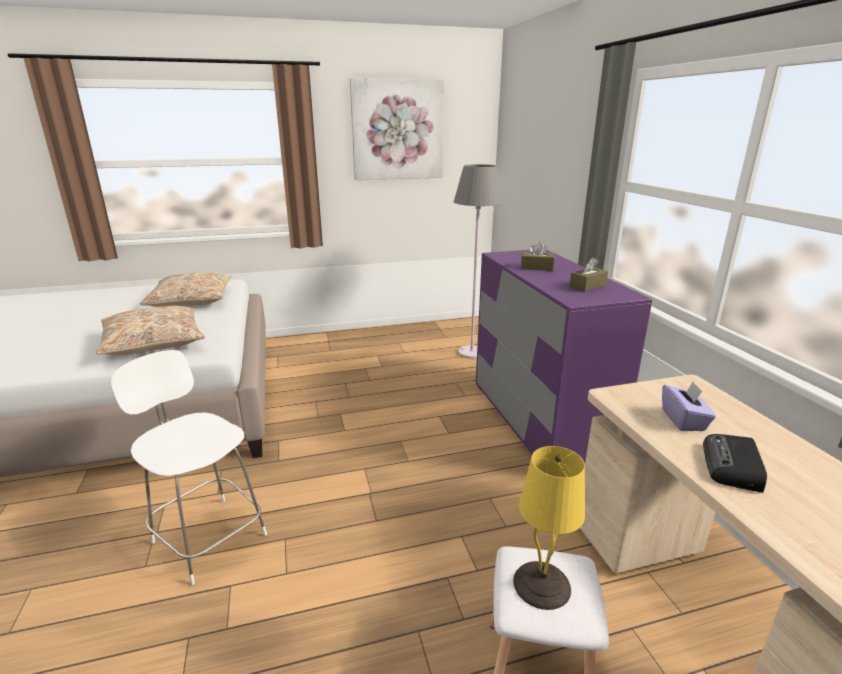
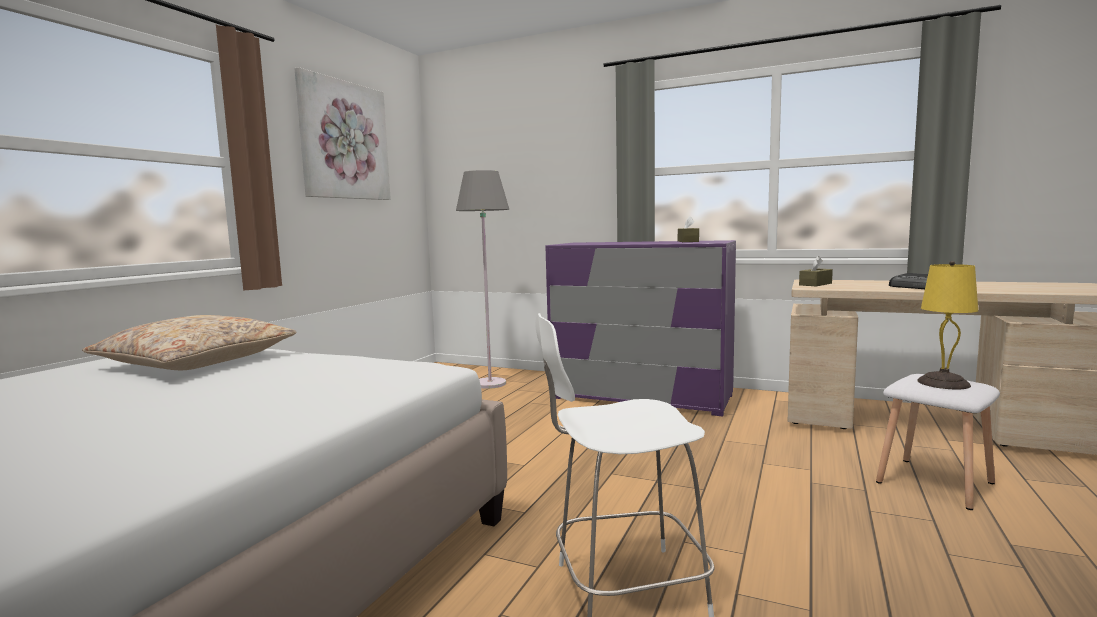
camera: 50 degrees left, 15 degrees down
(154, 341) = (320, 383): beige pillow -> none
(536, 267) = (620, 243): brown tissue box -> brown tissue box (815, 284)
(683, 420) = (856, 285): purple tissue box -> none

